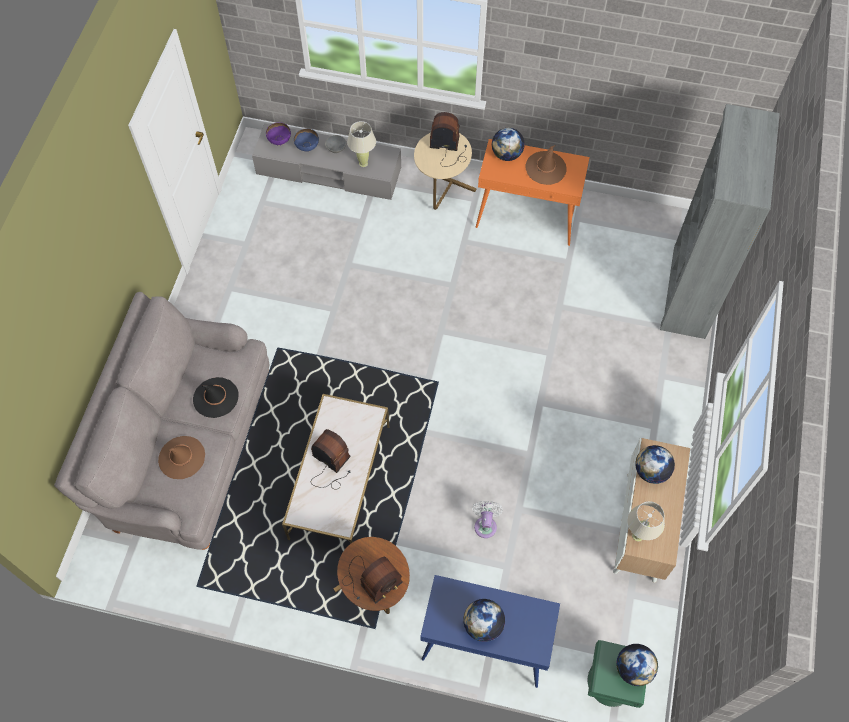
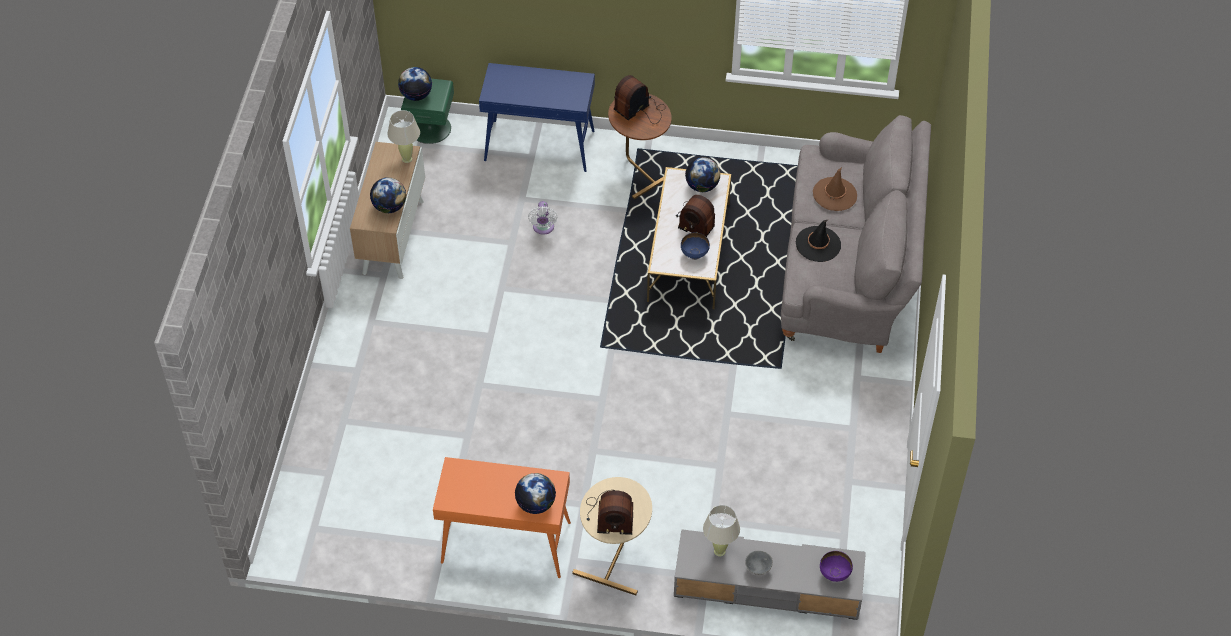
camera: 175 degrees right, 10 degrees down
(307, 147) = (796, 568): blue bowl -> blue bowl (694, 254)
(483, 624) = (543, 83): globe -> globe (702, 186)
(545, 168) = (487, 490): brown hat -> none
(688, 292) = (315, 462): grey bookcase -> none

